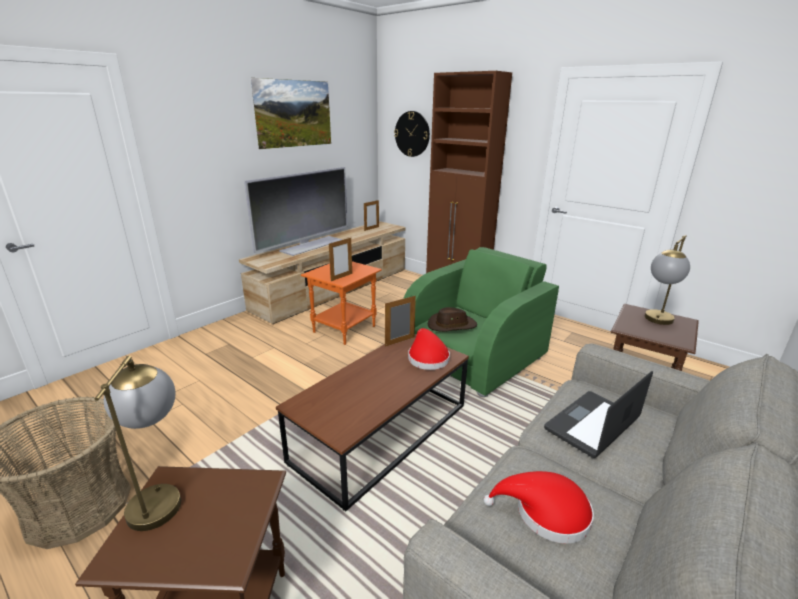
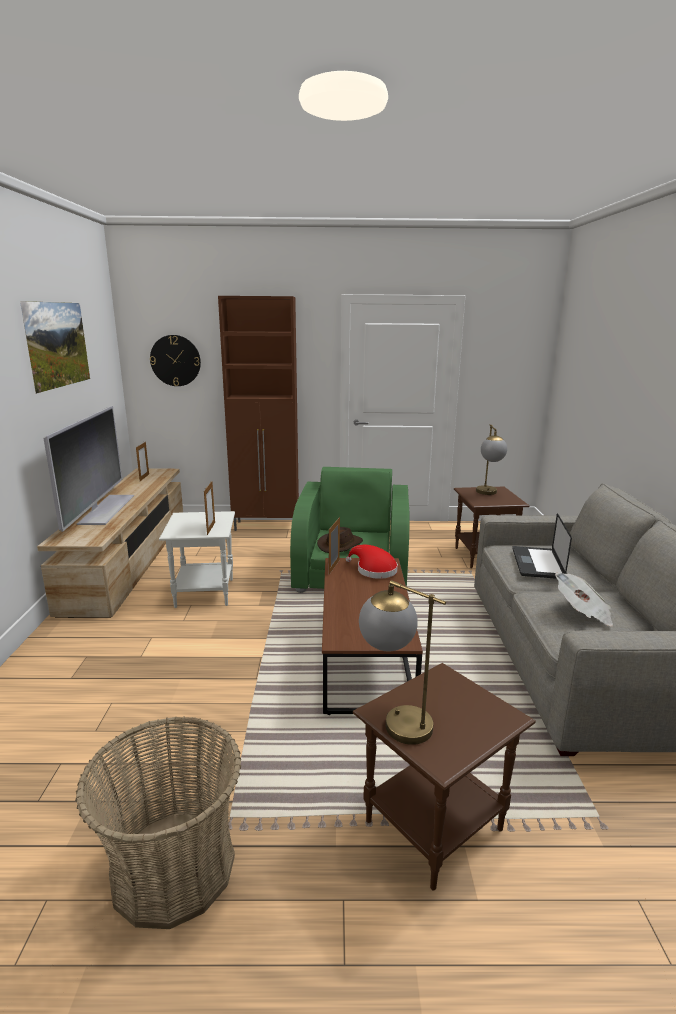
camera: 40 degrees left, 5 degrees down
(345, 329) = (205, 592): orange side table -> white side table
(545, 512) = (582, 613): red hat -> newspaper

